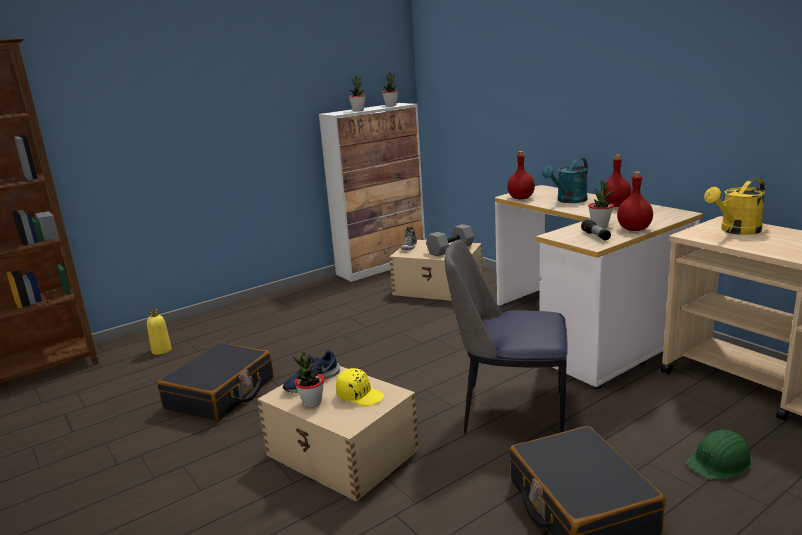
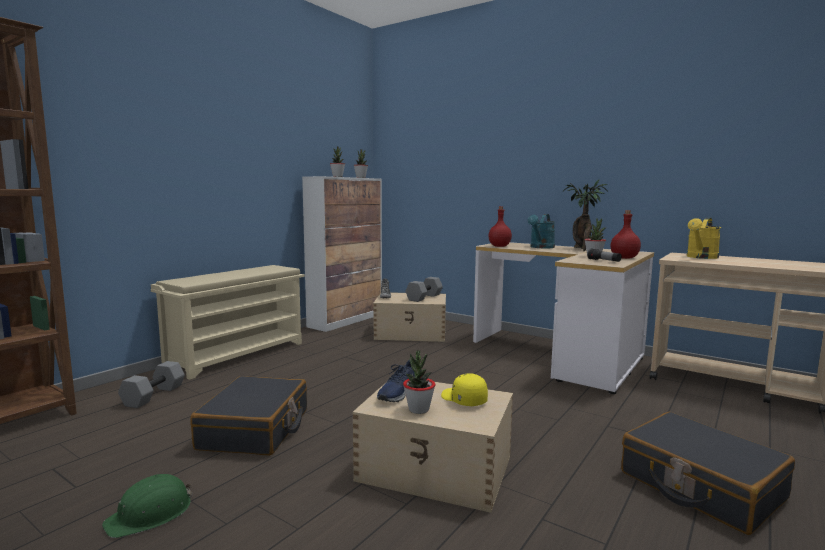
camera: 20 degrees left, 10 degrees down
(161, 350) = (154, 396): yellow bottle -> grey dumbbell
(252, 307) = (238, 354): none -> beige shoe rack
(360, 396) = (463, 400): yellow cap -> yellow cap turned 135 degrees counterclockwise
(510, 411) = (561, 416): chair -> none
(616, 206) = (583, 249): red bottle -> potted plant
(720, 462) = (762, 436): green hard hat -> green hard hat (151, 514)

